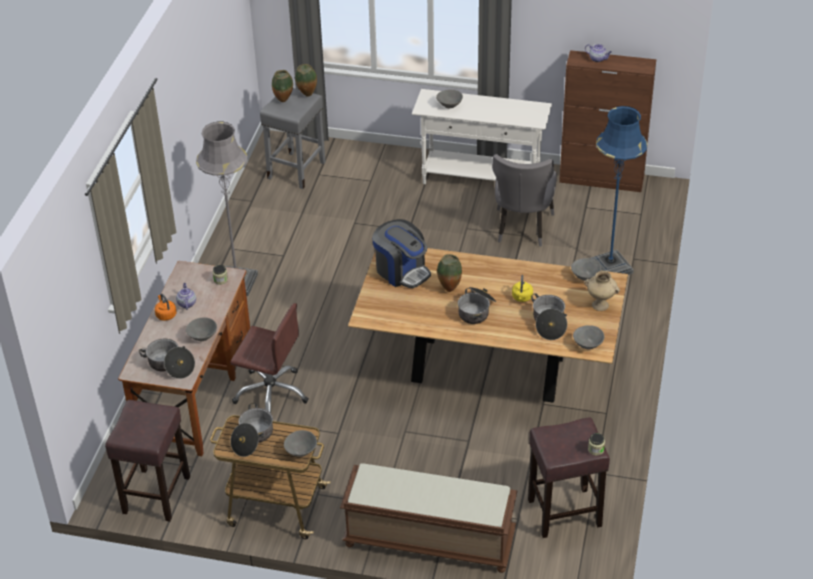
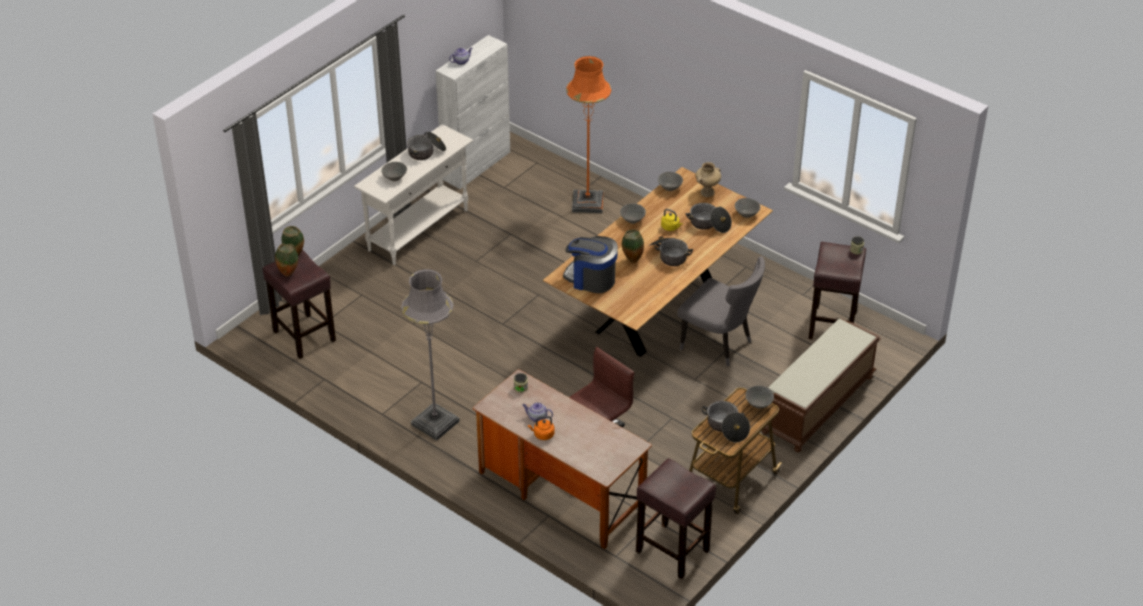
camera: 65 degrees left, 0 degrees up
(170, 365) = (612, 449): cooking pot -> cooking pot (426, 152)
(202, 337) = (589, 420): grey bowl -> grey bowl (632, 220)
(297, 169) = (303, 335): grey stool -> brown stool
(401, 271) = (591, 279): coffee machine -> coffee machine turned 135 degrees counterclockwise
(522, 229) = (503, 231): grey chair -> grey chair (719, 344)
(602, 179) = (476, 165): brown cabinet -> white cabinet
(610, 267) = (587, 203): blue floor lamp -> orange floor lamp

